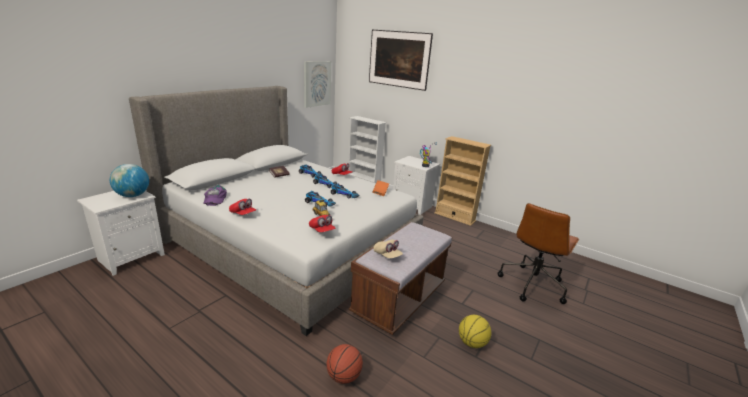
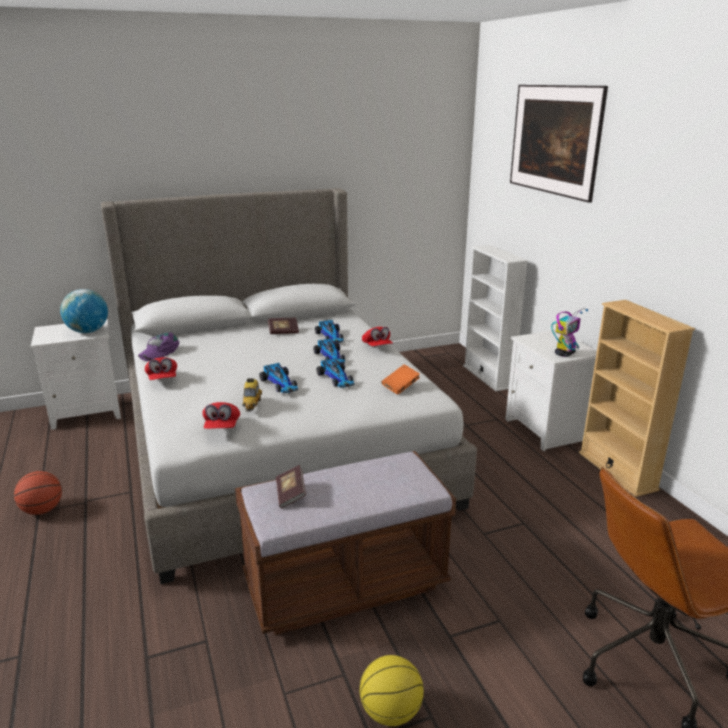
camera: 35 degrees right, 0 degrees up
(317, 83) = (427, 185): picture -> none
(344, 376) = (147, 663): basketball -> basketball (42, 510)
(387, 255) = (290, 494): beige cap -> book

